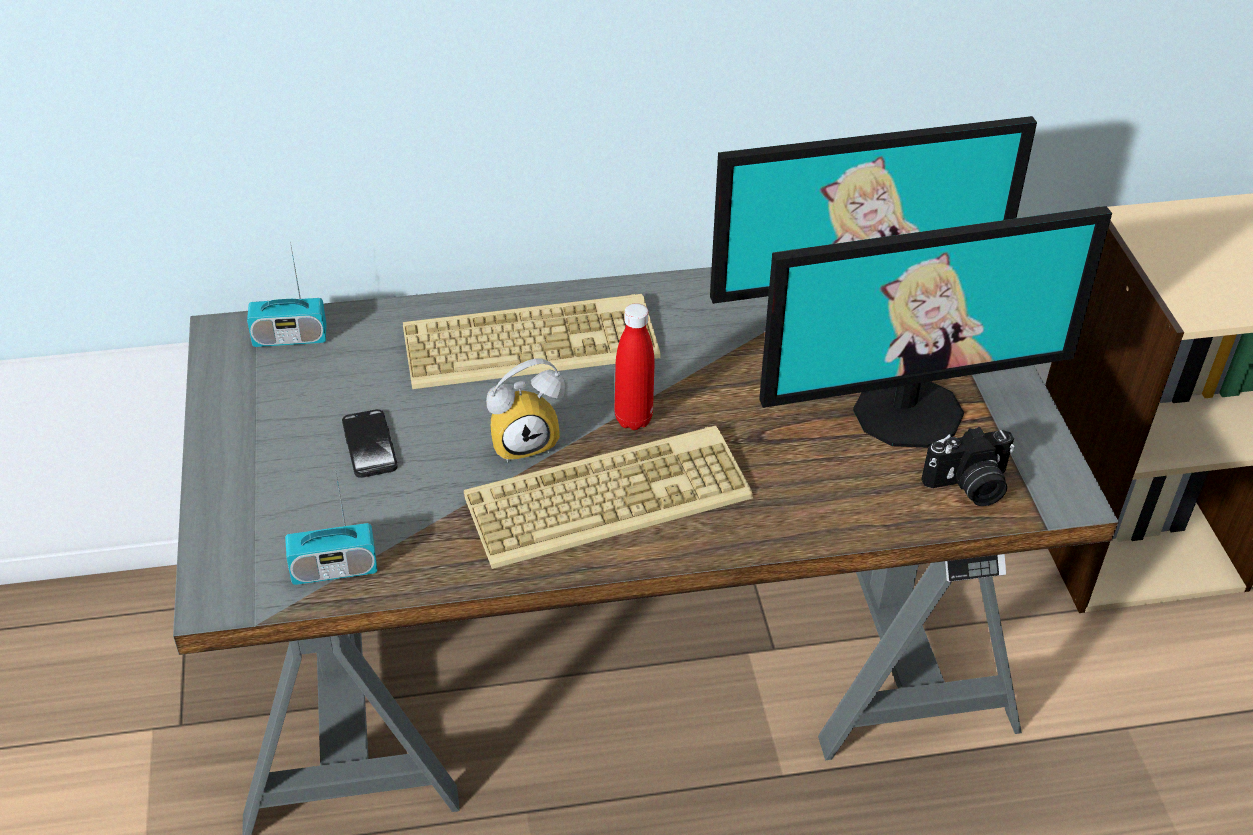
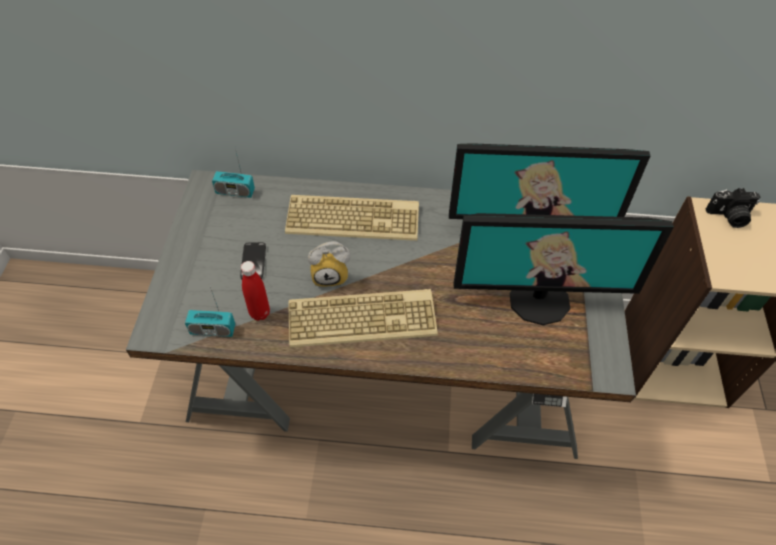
camera: 15 degrees right, 10 degrees up
(633, 419) = (390, 274): red bottle -> red bottle (260, 313)
(969, 486) = (558, 354): camera -> camera (729, 217)

